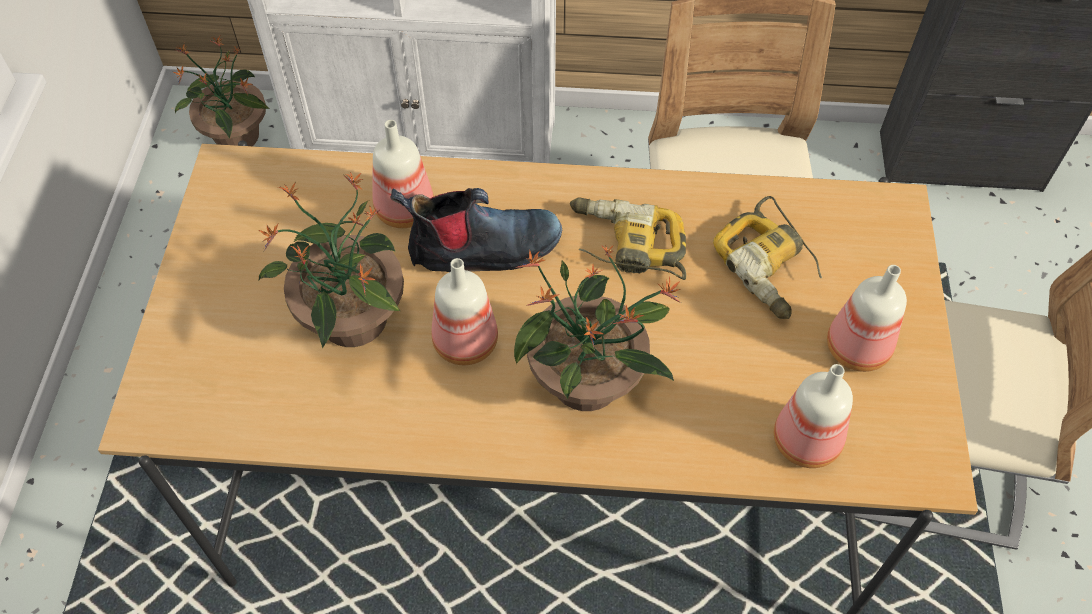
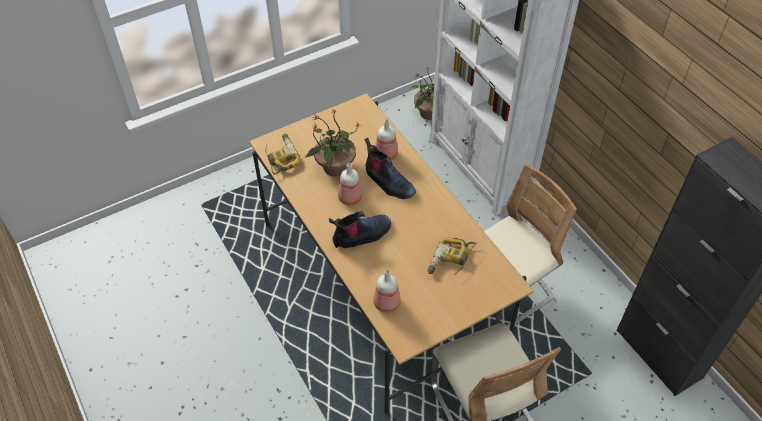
camera: 55 degrees right, 5 degrees down
(588, 382) = (361, 235): potted plant -> boot
(626, 246) = (423, 217): power drill -> power drill (281, 157)
(857, 350) = (436, 301): bottle -> none

